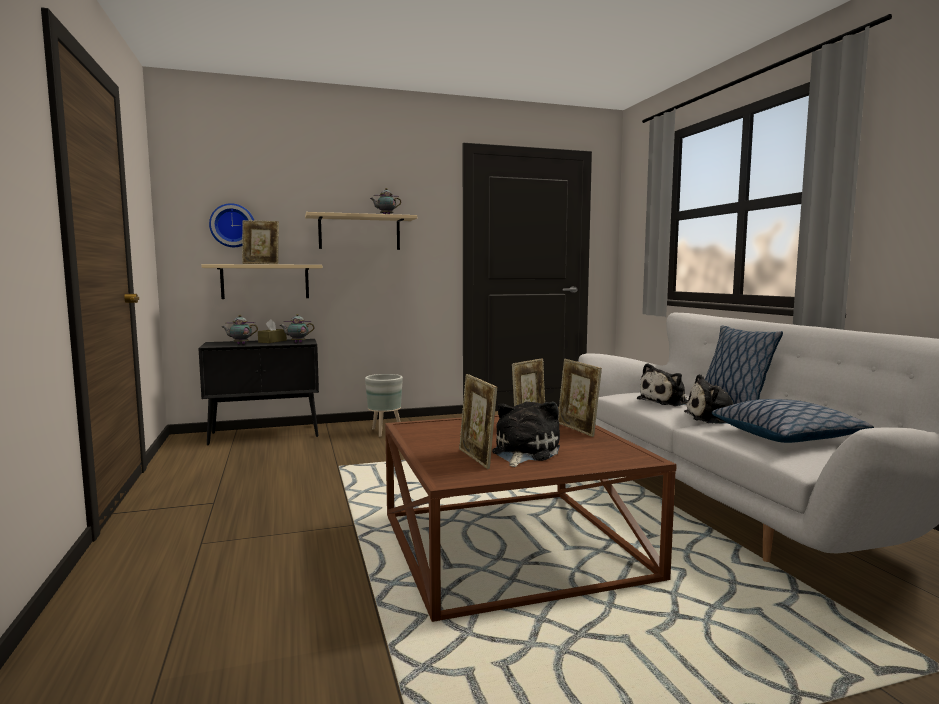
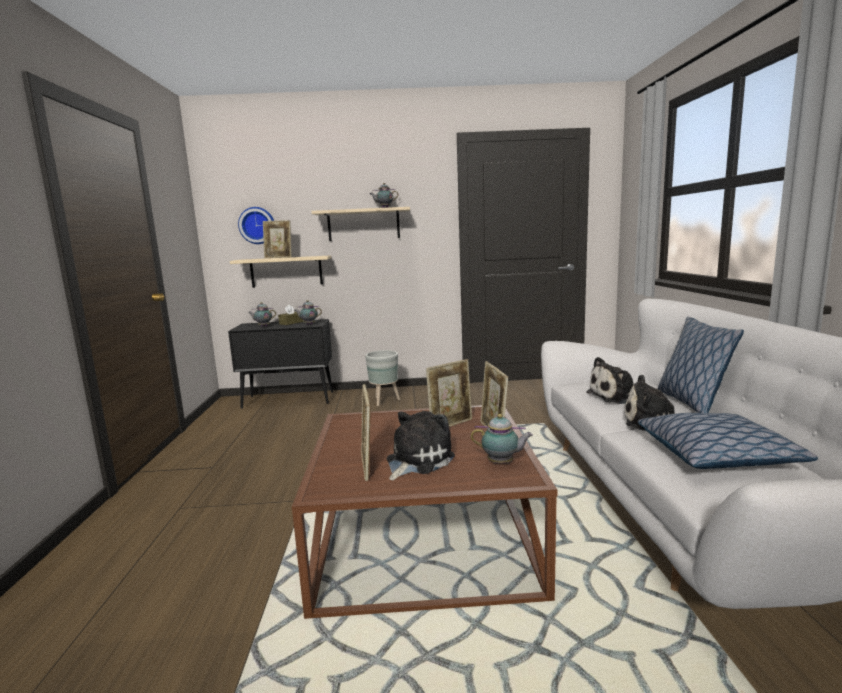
camera: 15 degrees right, 5 degrees up
(608, 450) = (502, 463): none -> teapot

